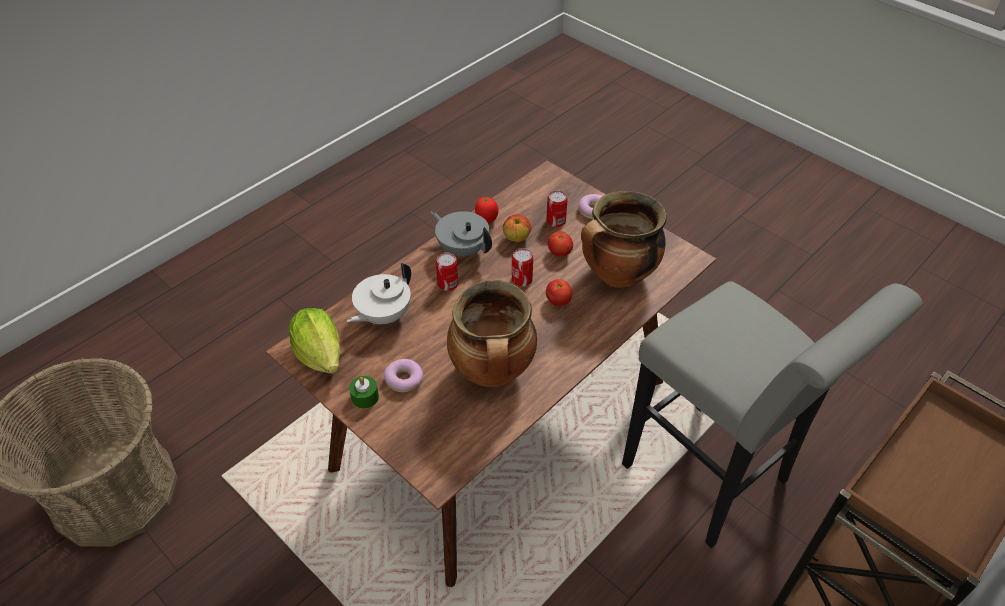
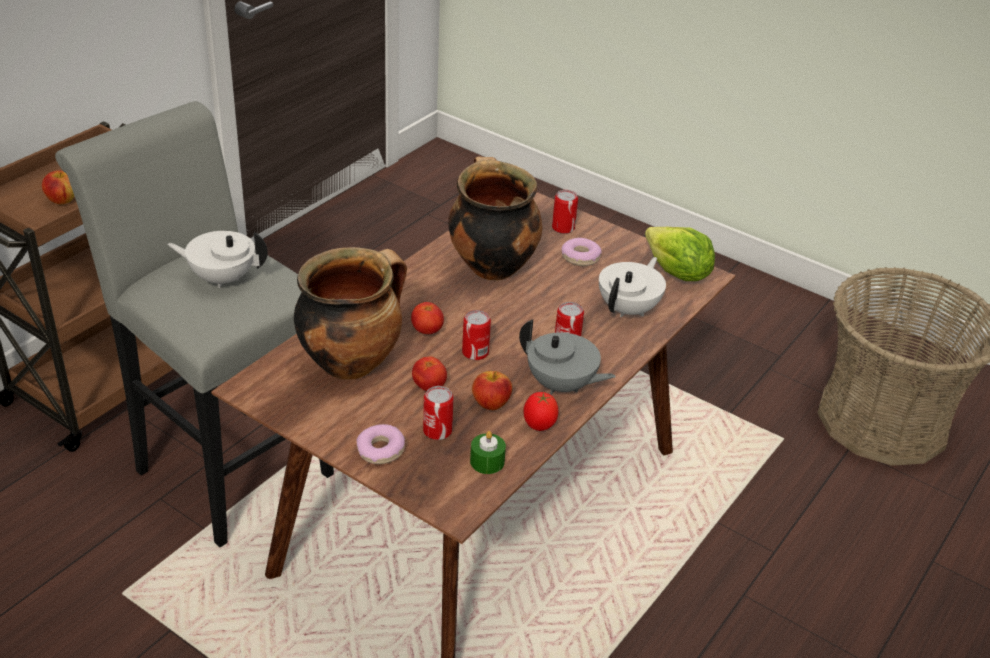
camera: 170 degrees right, 10 degrees down
(365, 397) = (612, 244): green candle -> green candle (487, 461)
(407, 424) = (563, 228): none -> can
(739, 344) = (222, 278): none -> white teapot
(941, 452) = (62, 200): none -> apple

